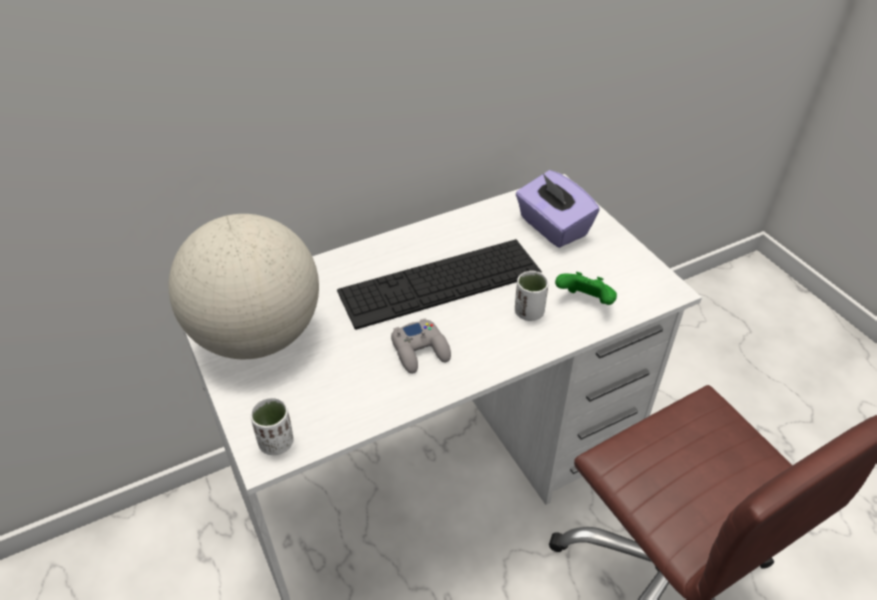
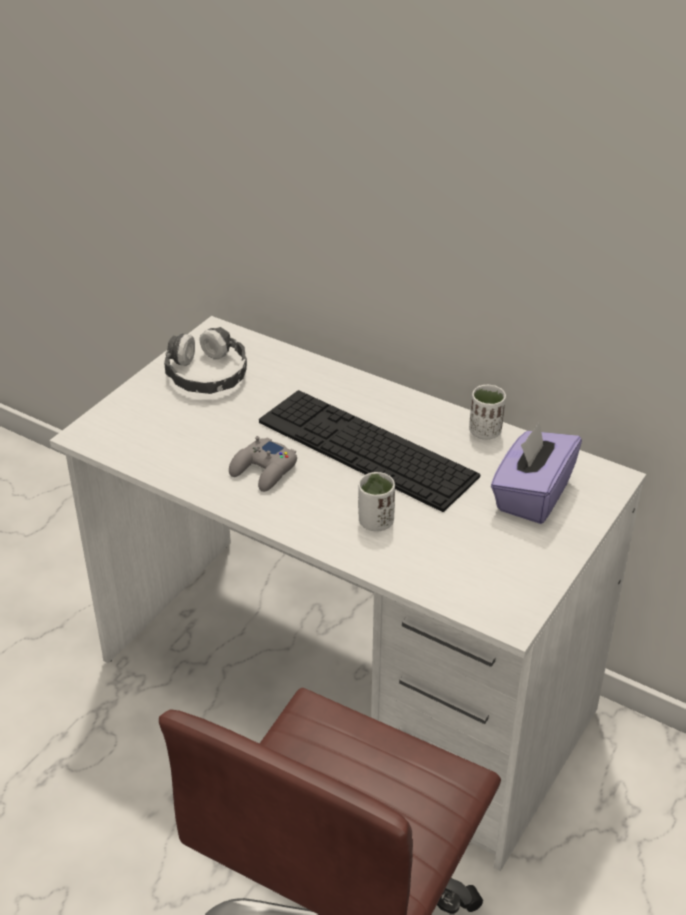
camera: 60 degrees right, 5 degrees down
(258, 336) = (207, 374): globe -> headphones
(276, 442) = (102, 434): white cup -> white cup (485, 432)
(585, 302) = (428, 558): green game controller -> none

